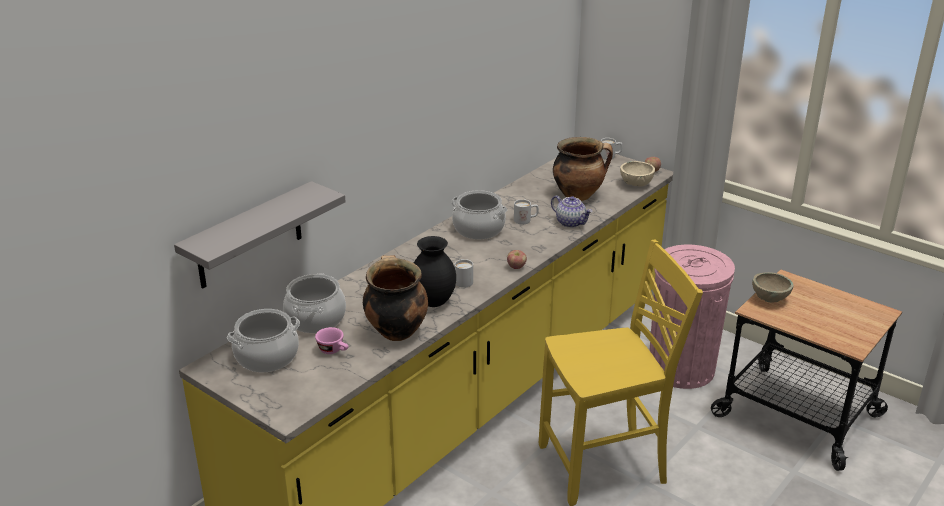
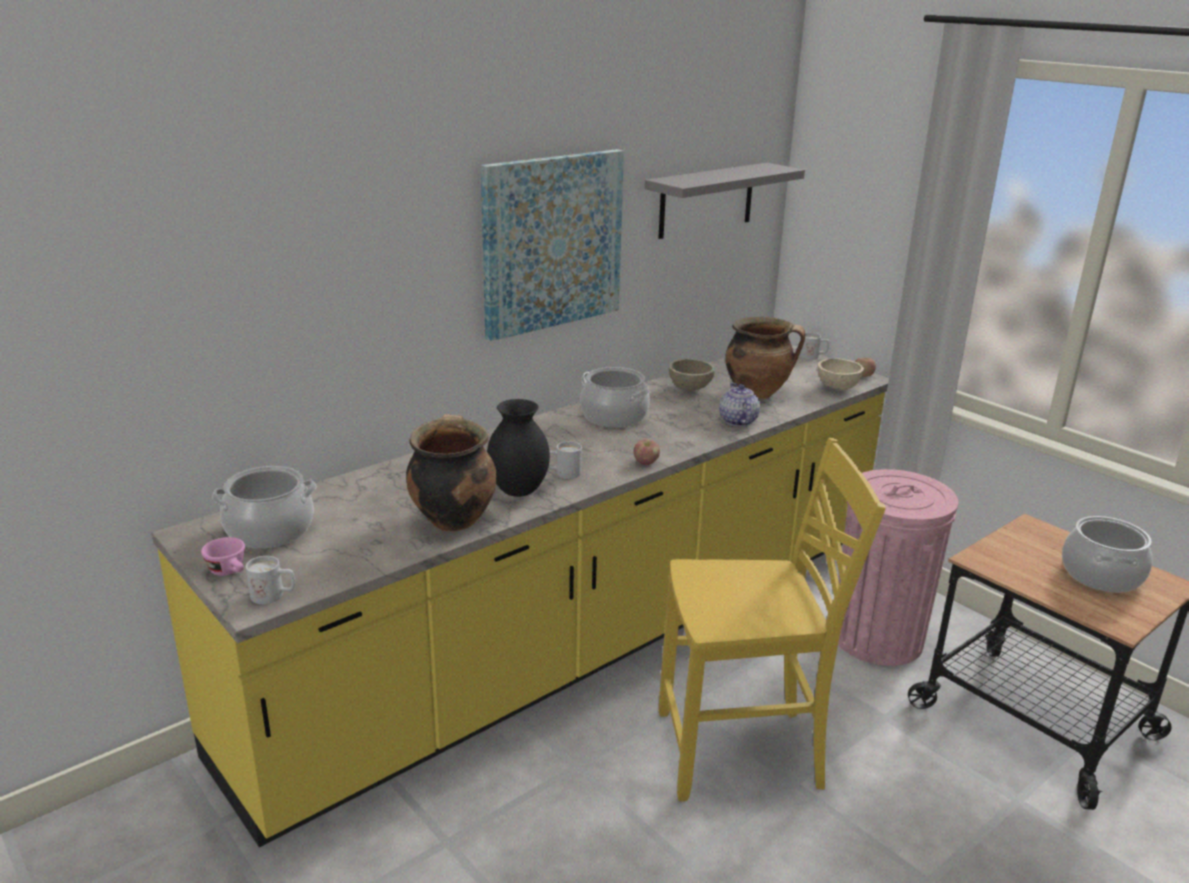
camera: 10 degrees right, 5 degrees down
(249, 236) = (274, 370): grey shelf -> grey shelf (706, 200)
(316, 319) = (357, 494): cooking pot -> cooking pot (1102, 575)
(334, 350) = (359, 533): pink cup -> pink cup (230, 572)
(424, 104) = (551, 242): none -> picture
(526, 220) = (679, 413): white mug -> white mug (274, 596)
(571, 222) = (737, 421): teapot -> teapot turned 150 degrees counterclockwise
(770, 299) = (1002, 549): beige bowl -> beige bowl (689, 389)

